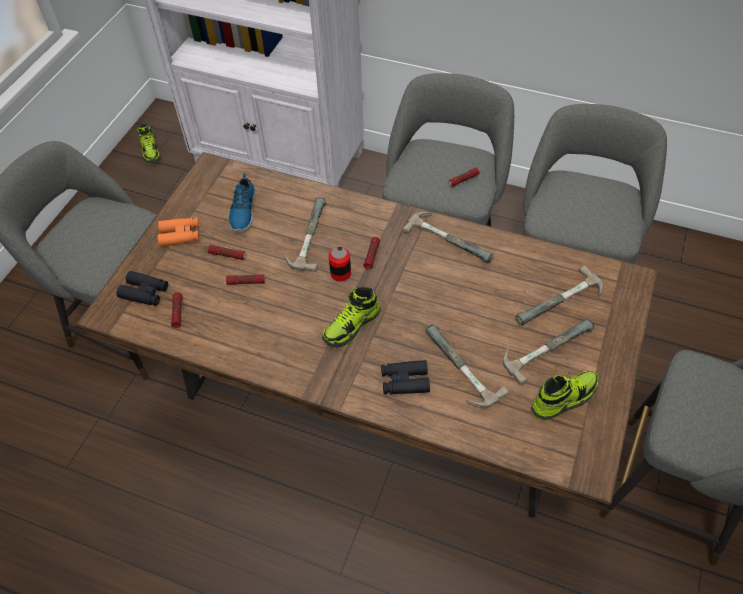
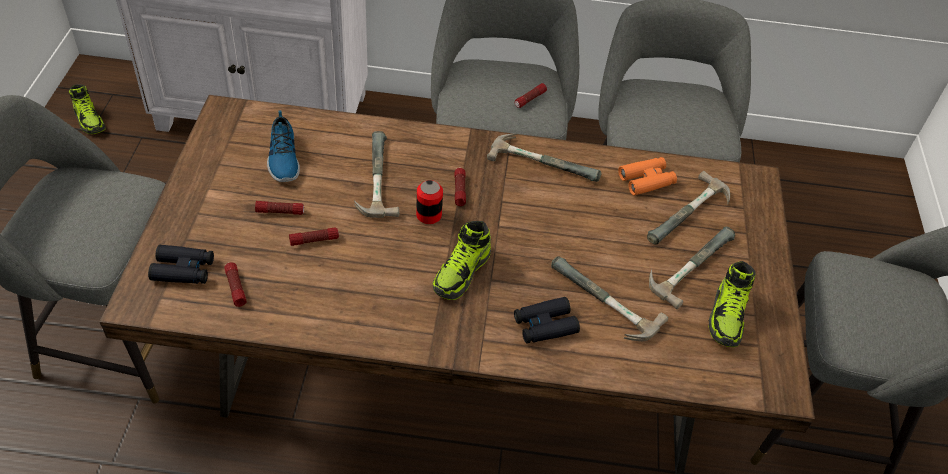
camera: 20 degrees left, 5 degrees down
(180, 235) = (210, 195): orange binoculars -> orange binoculars (646, 180)
(563, 398) = (727, 316): shoe -> shoe turned 150 degrees clockwise

